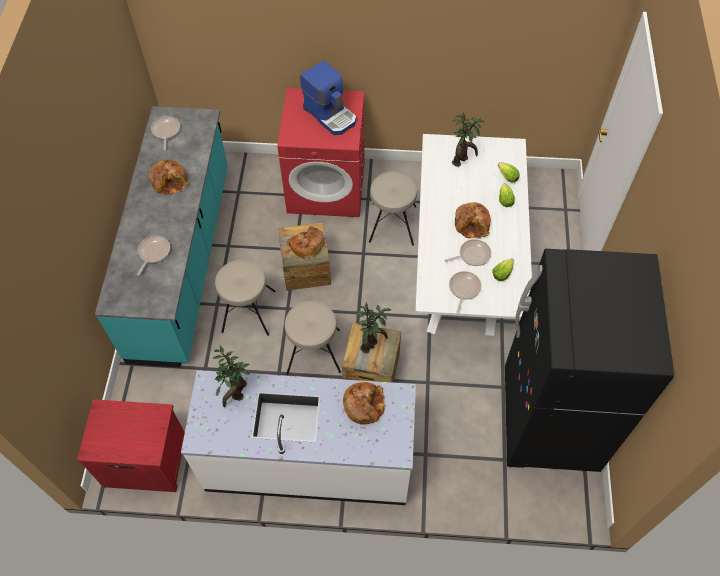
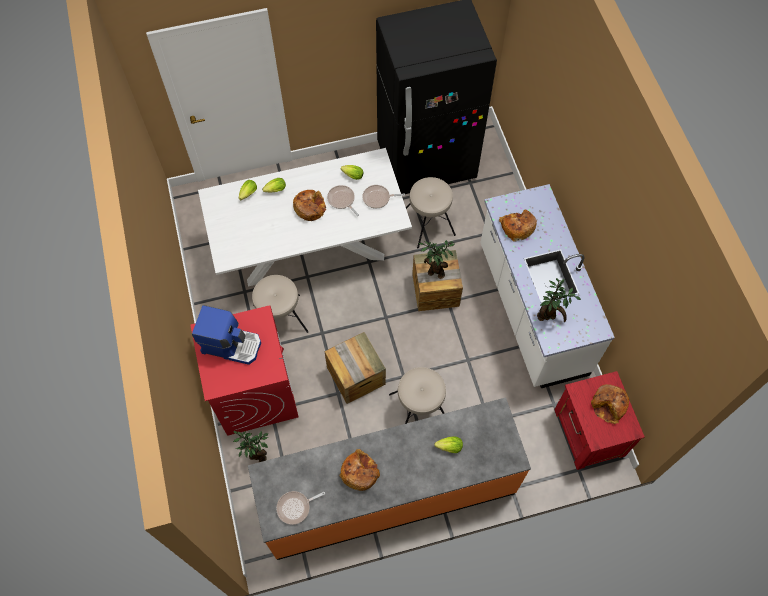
camera: 110 degrees left, 5 degrees up
(153, 253) = (447, 447): frying pan -> lettuce
(183, 261) = (388, 493): turquoise counter -> orange counter
(306, 245) = (355, 356): bread -> bread (609, 405)
(313, 352) = (437, 339): beige stool -> beige stool (428, 223)
(331, 114) = (231, 344): coffee machine -> coffee machine turned 75 degrees clockwise
(462, 160) = (239, 232): potted plant -> potted plant (256, 455)

